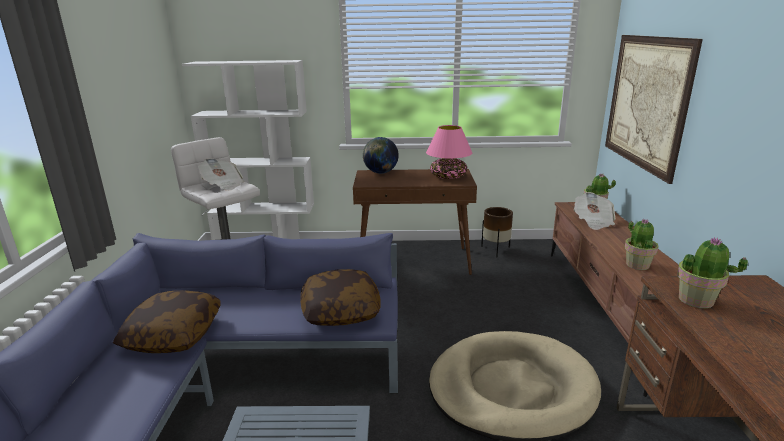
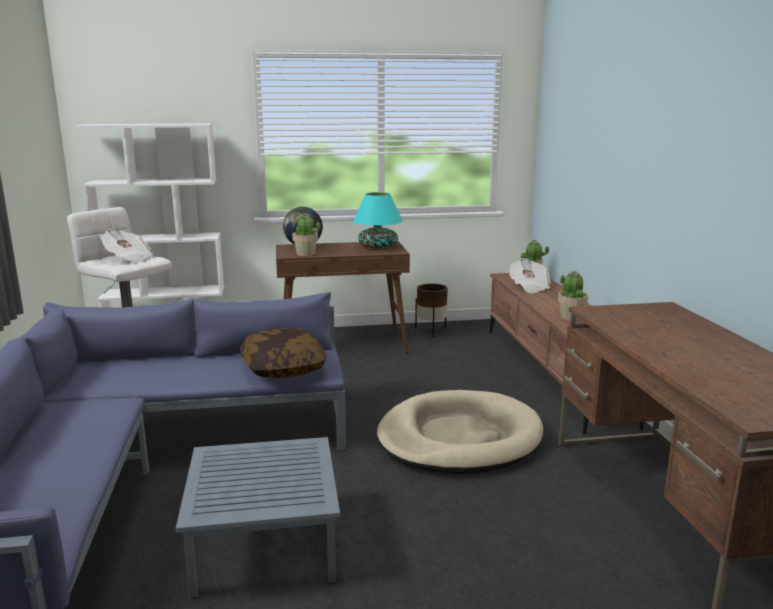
camera: 10 degrees left, 5 degrees down
(173, 335) = (108, 396): pillow -> none
(448, 176) = (378, 247): pink table lamp -> turquoise table lamp
(646, 102) = (570, 165): picture -> none
(696, 300) = (613, 318): potted plant -> potted plant (306, 254)

